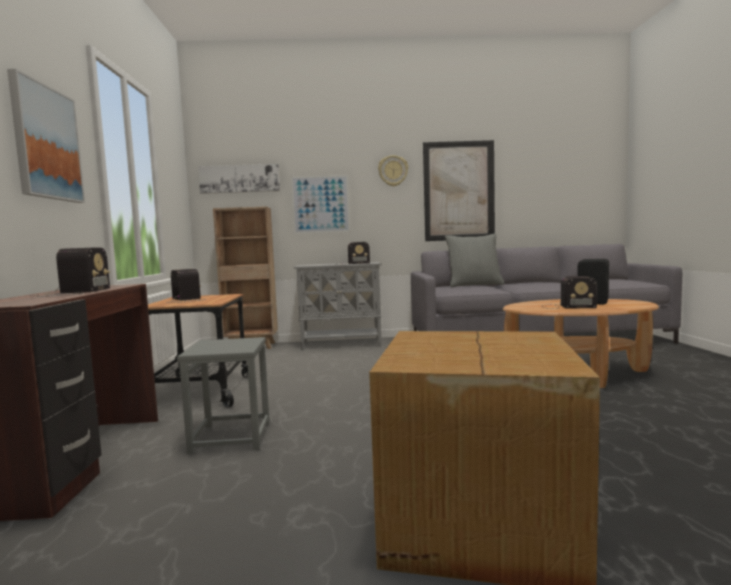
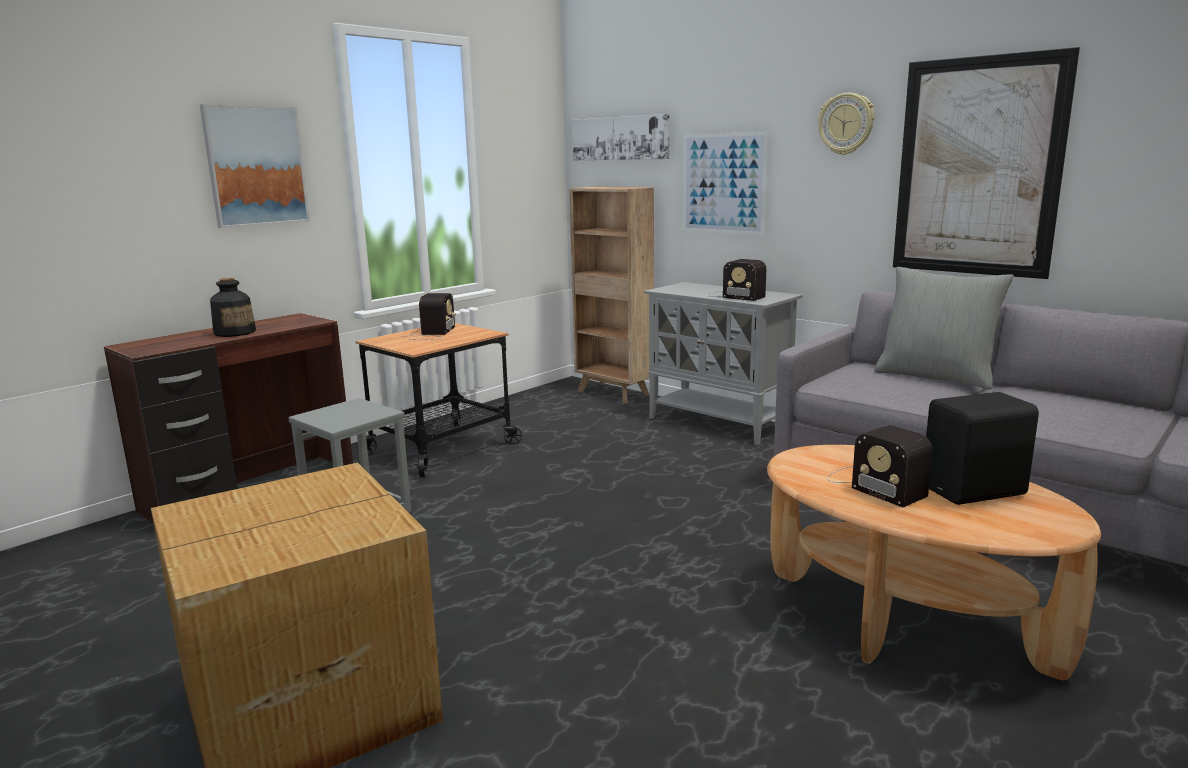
camera: 45 degrees right, 10 degrees up
(74, 292) = (235, 332): radio -> bottle

